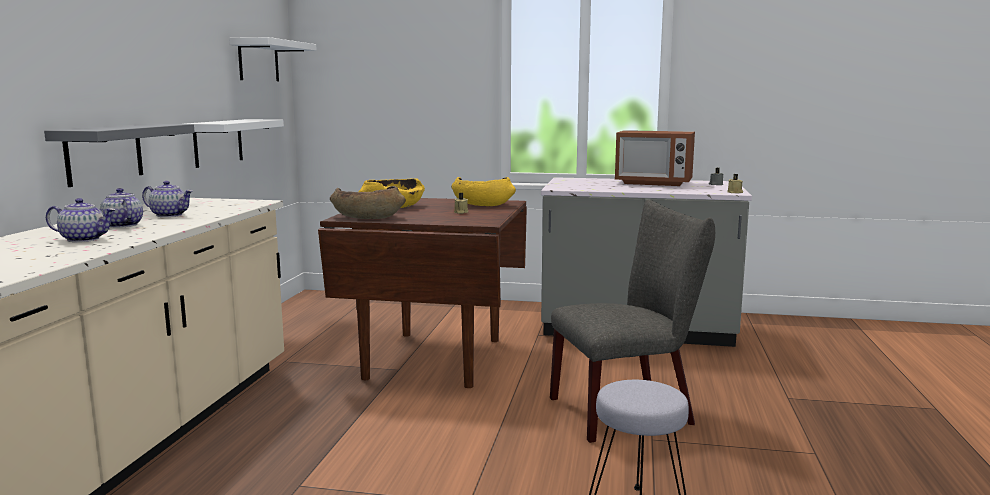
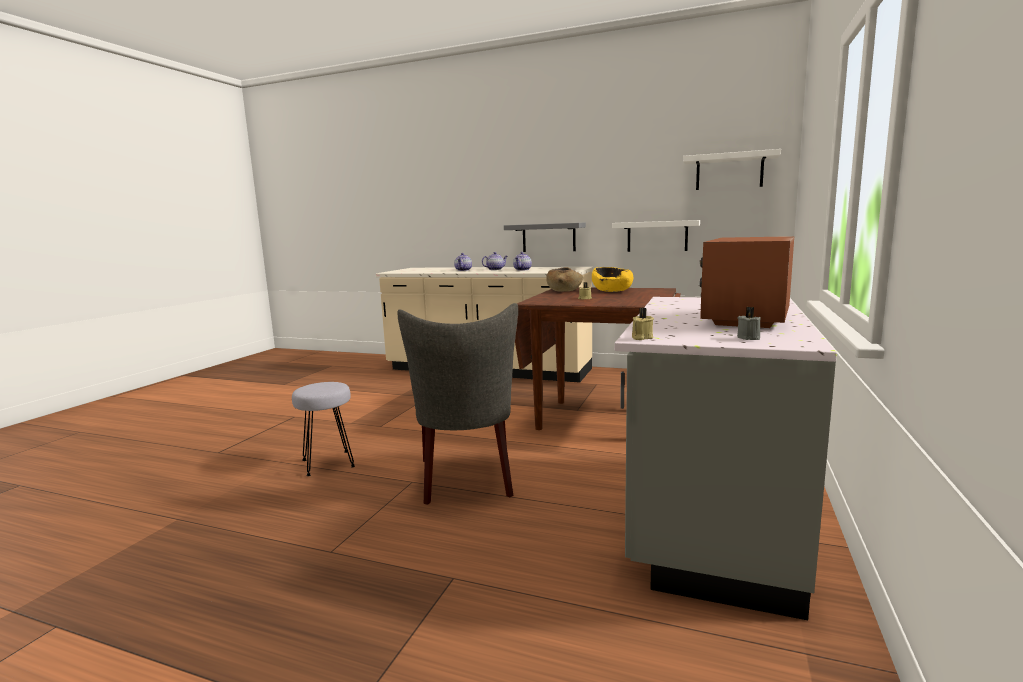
camera: 100 degrees right, 0 degrees up
(482, 204) = (630, 301): yellow bowl -> none

